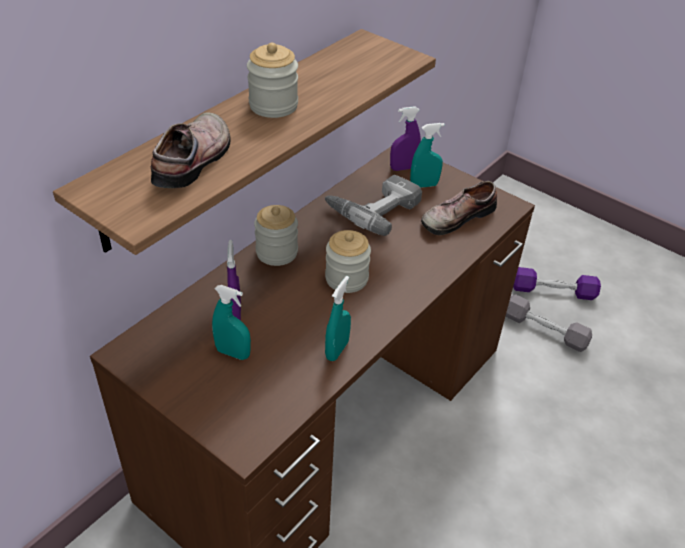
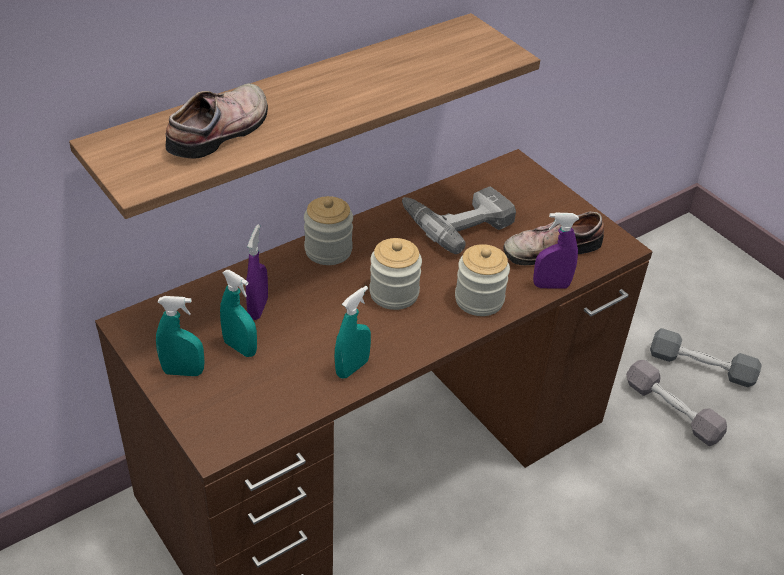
camera: 15 degrees right, 0 degrees up
(273, 105) = (330, 86): jar -> jar (479, 300)
(403, 168) = (510, 181): purple spray bottle -> purple spray bottle (551, 285)
(424, 185) = (527, 205): turquoise spray bottle -> turquoise spray bottle (183, 372)
(553, 291) = (701, 366): purple dumbbell -> grey dumbbell

